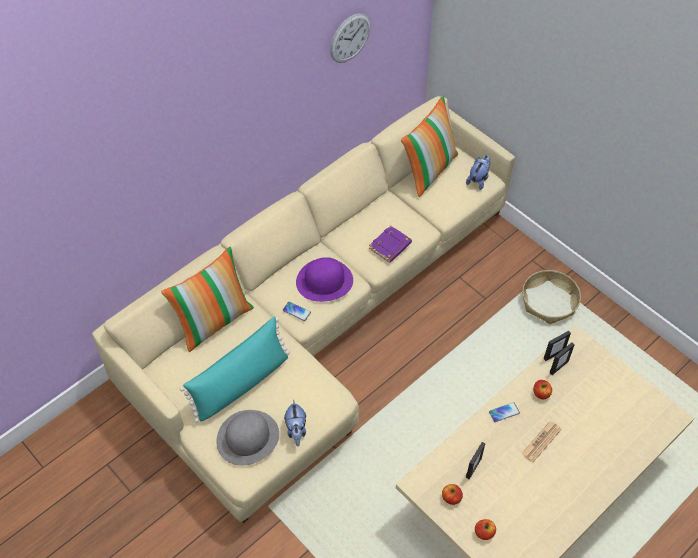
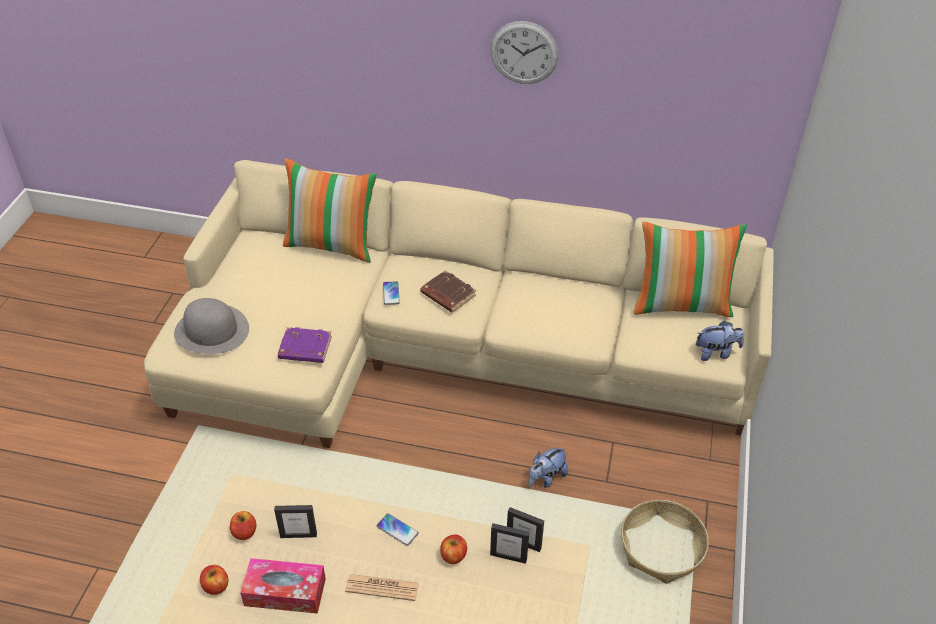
camera: 55 degrees right, 10 degrees down
(241, 383) = (272, 296): turquoise pillow -> none
(296, 430) = (247, 363): plush toy -> plush toy (546, 478)
(324, 281) = (447, 295): purple hat -> brown book
(350, 38) = (652, 60): wall clock -> wall clock (524, 52)
(390, 246) = (540, 322): purple book -> purple book (304, 349)
(512, 495) = (285, 592): none -> tissue box

